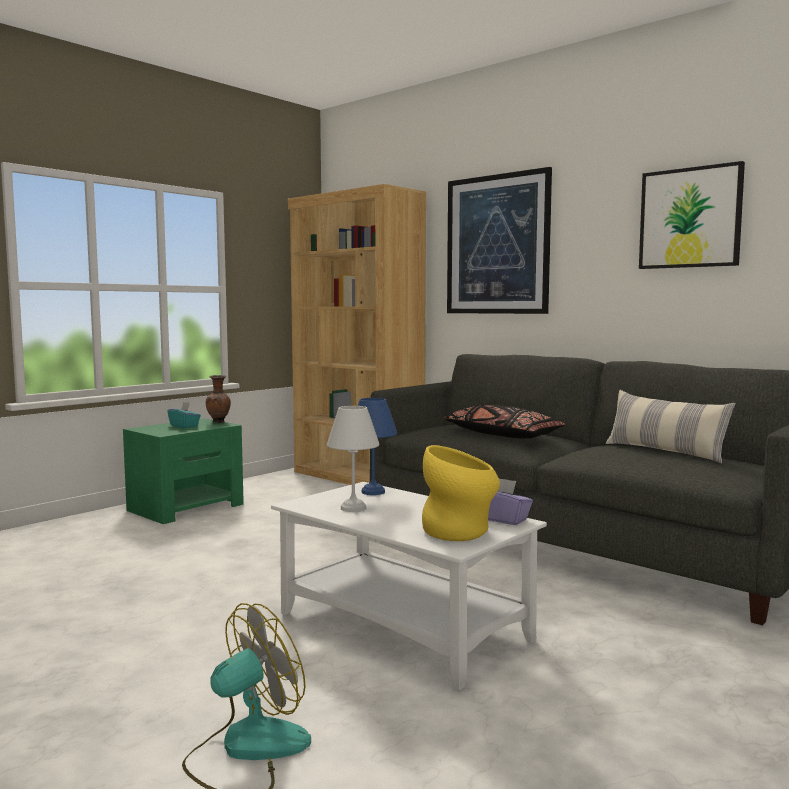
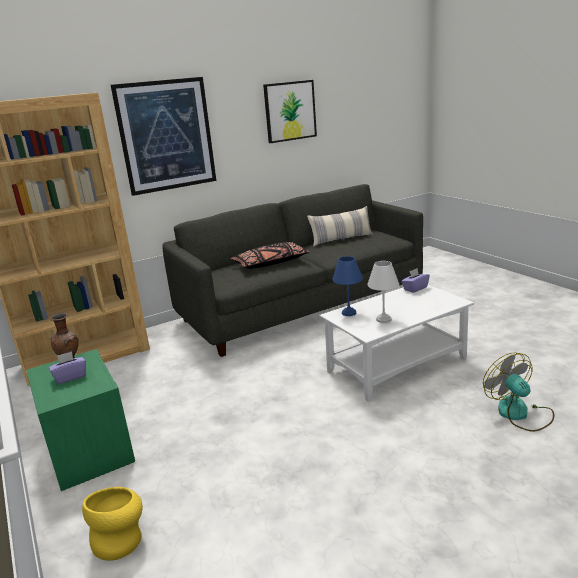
camera: 70 degrees left, 15 degrees up
(184, 426) = (70, 377): turquoise tissue box -> purple tissue box
(460, 532) = (435, 298): yellow vase -> yellow vase (121, 540)

